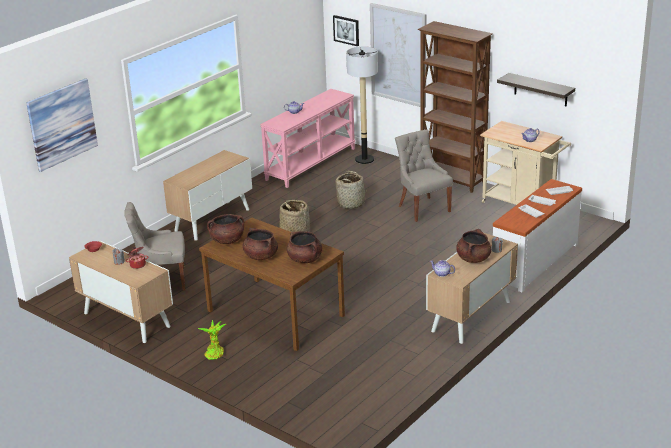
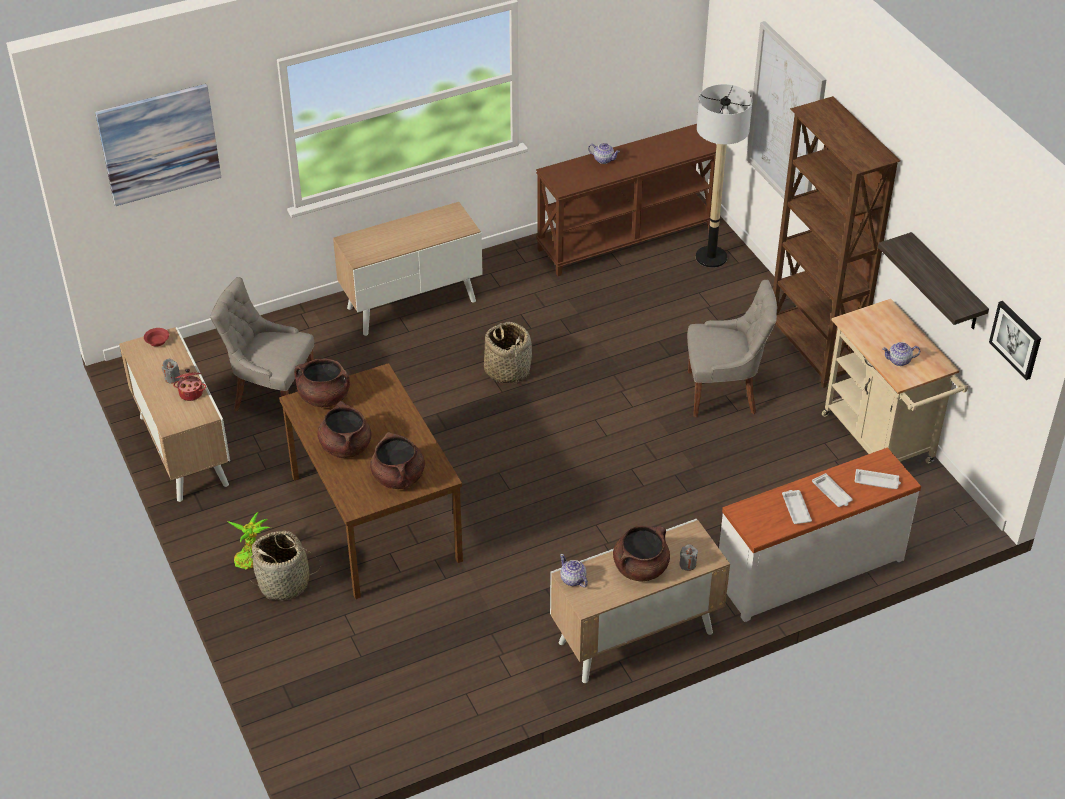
camera: 25 degrees right, 15 degrees up
(310, 164) = (625, 238): pink console table -> brown console table
(346, 30) = (731, 44): picture -> picture (1016, 339)
(351, 203) = (626, 343): basket -> basket (284, 583)
(422, 208) = (723, 393): grey chair -> grey chair turned 90 degrees clockwise

